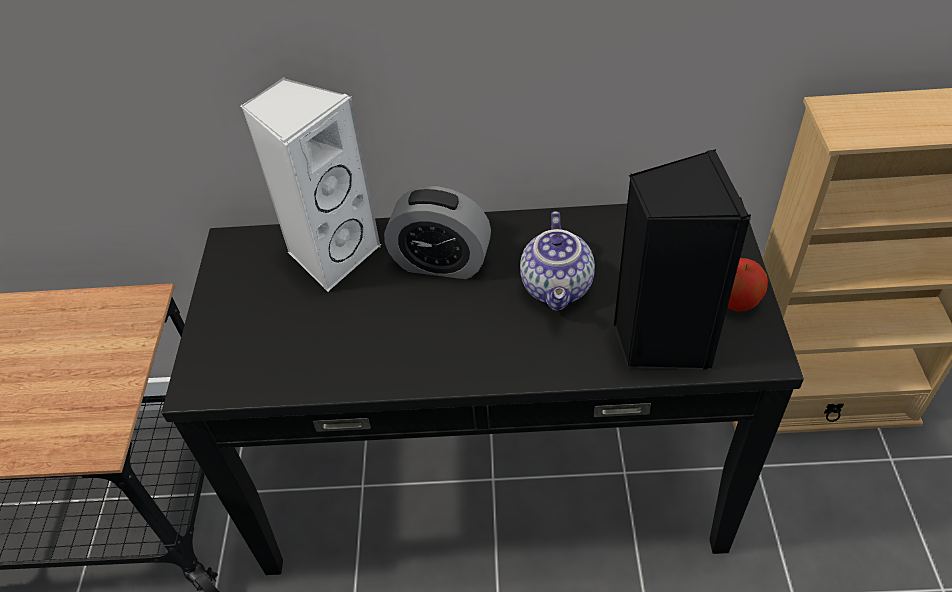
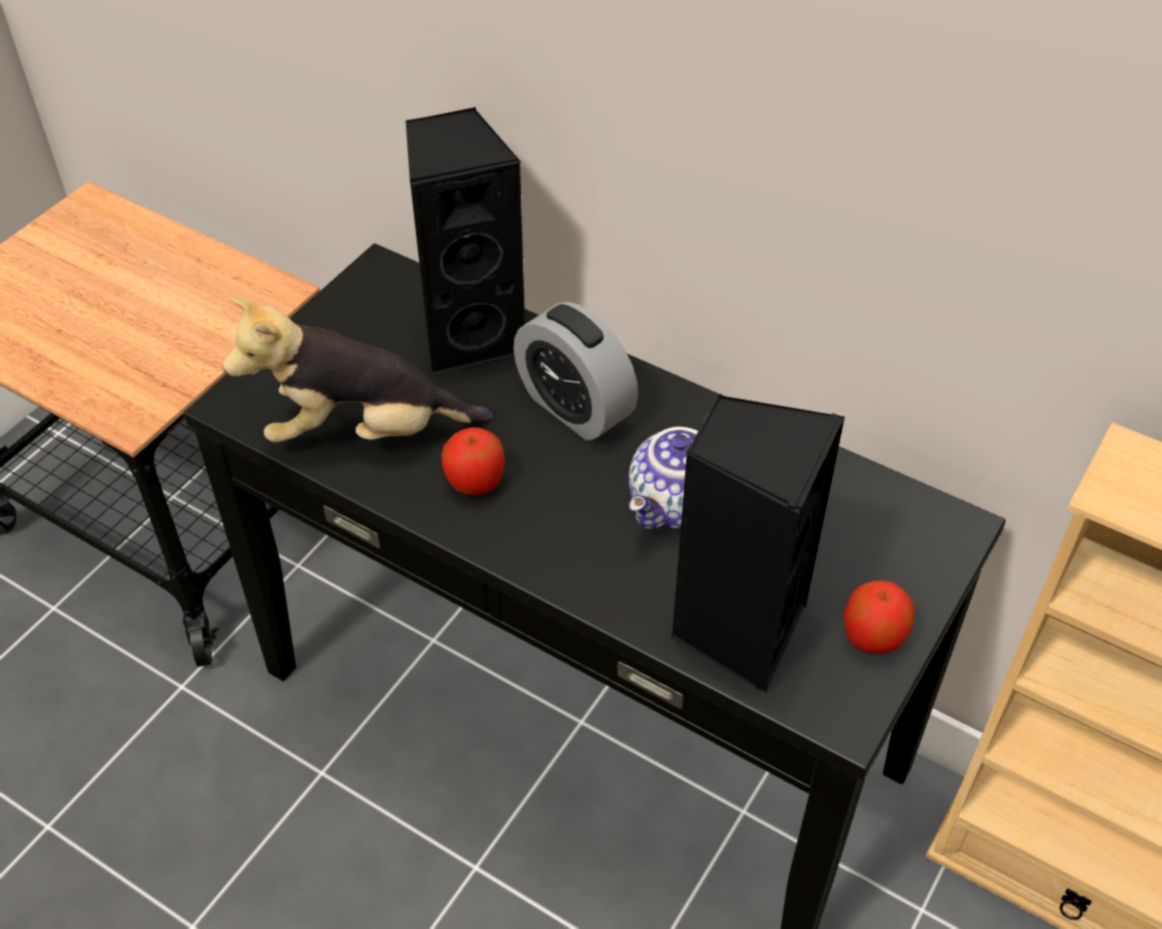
camera: 30 degrees right, 0 degrees up
(311, 353) = (363, 432): none -> plush toy
(332, 254) = (470, 336): white speaker -> black speaker
(419, 344) = (475, 482): none -> apple

